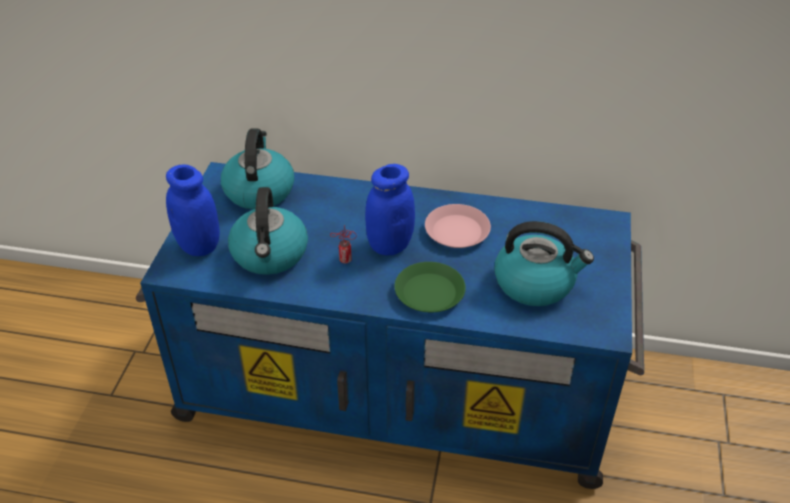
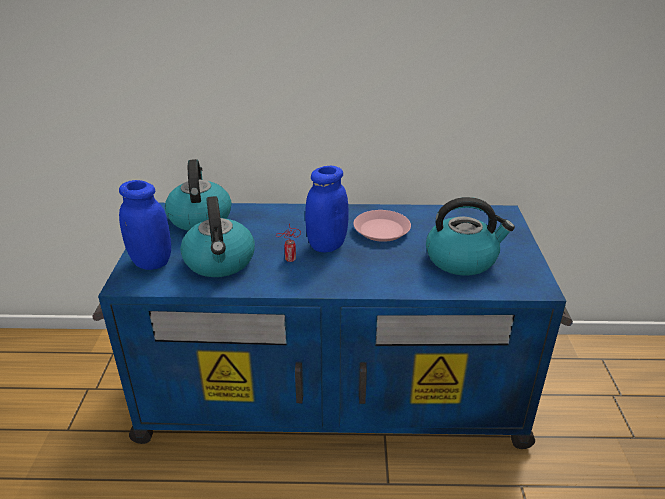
camera: 10 degrees left, 10 degrees down
(429, 292) = (373, 275): green plate -> none

